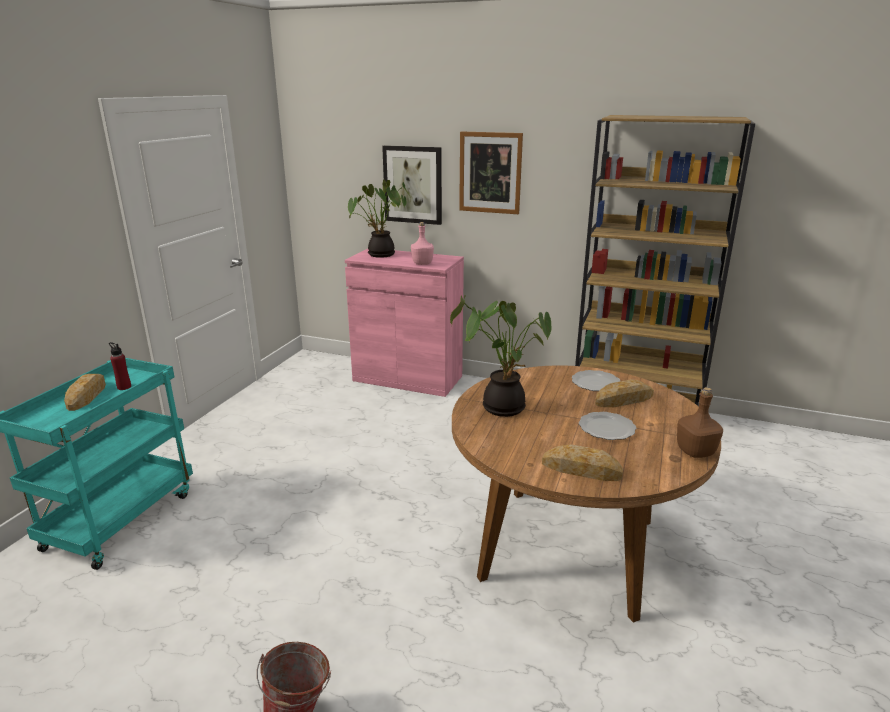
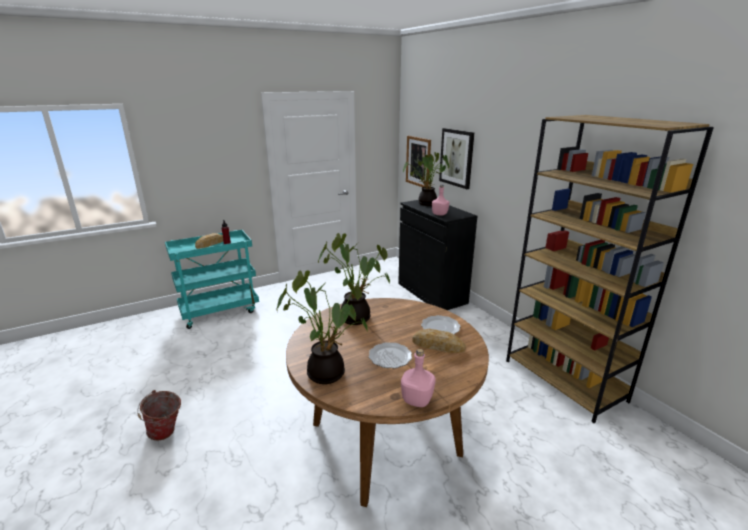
camera: 40 degrees right, 0 degrees up
(407, 378) = (431, 293): pink cabinet -> black cabinet
(490, 173) = (500, 155): picture -> picture (418, 161)
(581, 469) = (327, 371): bread -> potted plant
(696, 452) = (417, 400): brown bottle -> pink bottle

